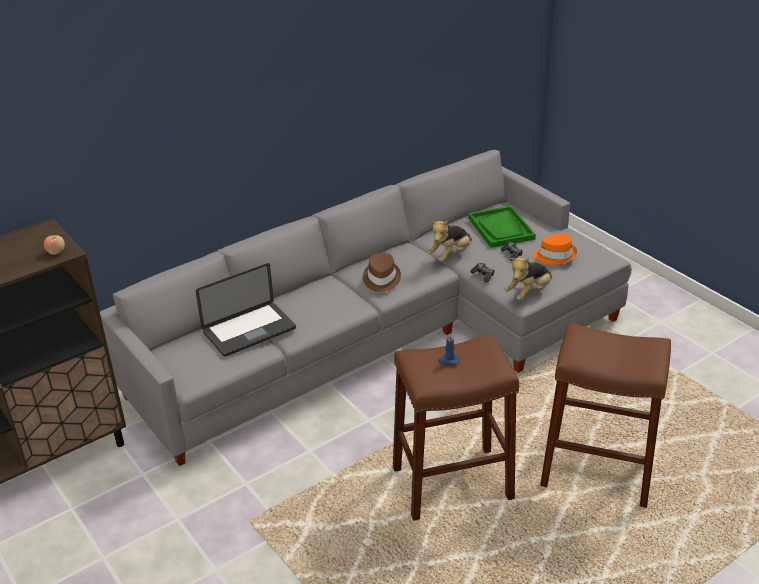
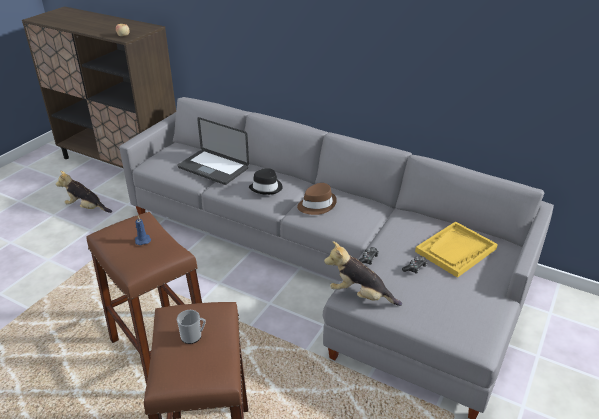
camera: 65 degrees right, 0 degrees up
(324, 302) = (266, 187): none -> black hat
(450, 255) = (383, 231): plush toy -> plush toy (86, 208)
(501, 228) = (455, 250): green tray -> yellow tray
(555, 255) = (439, 298): orange hat -> none
(604, 349) = (193, 336): none -> mug

